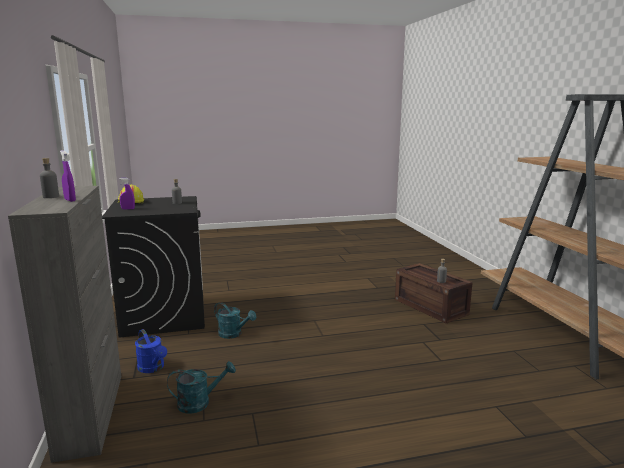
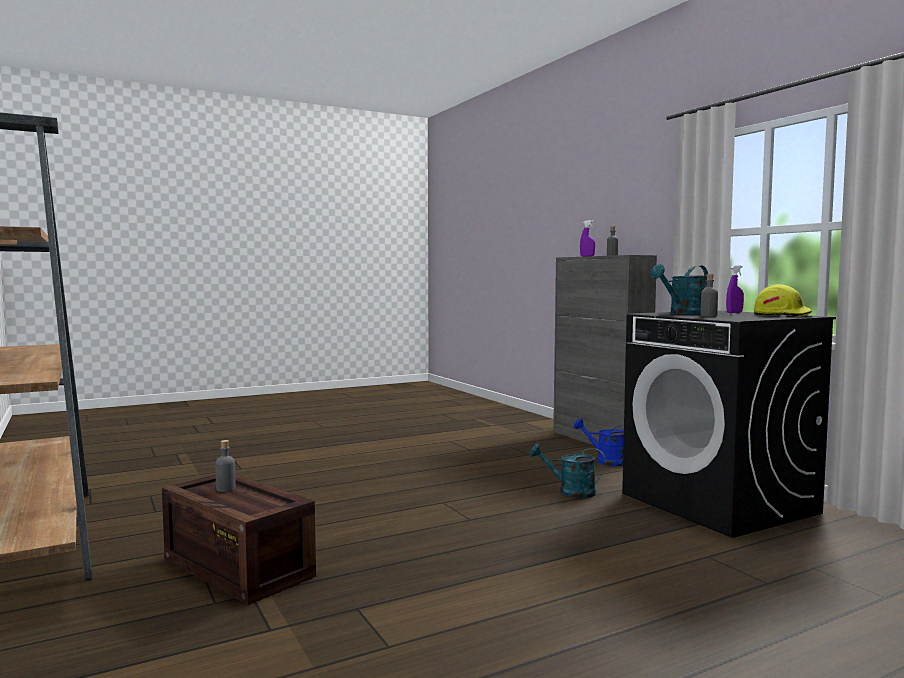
camera: 165 degrees right, 10 degrees down
(200, 403) = (522, 450): turquoise watering can -> turquoise watering can (683, 313)

